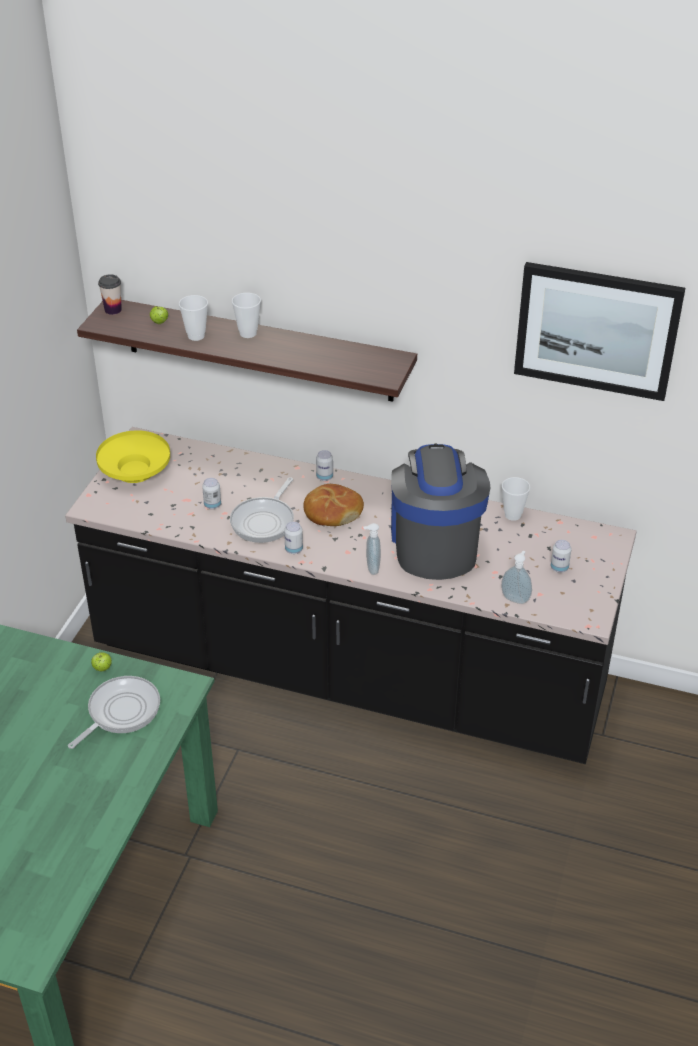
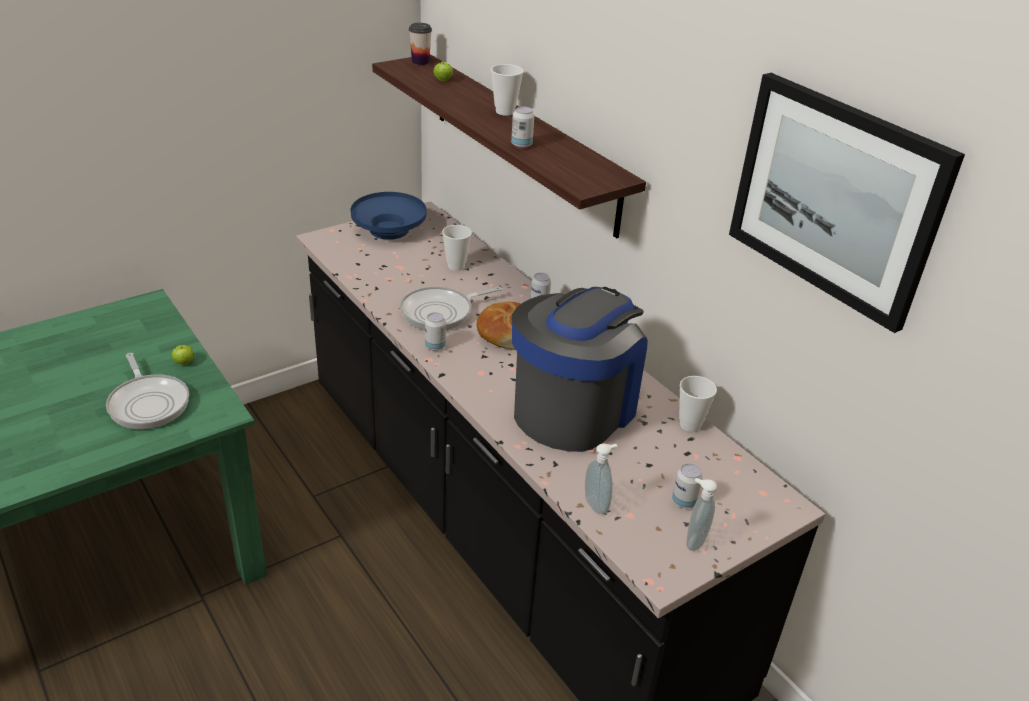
camera: 35 degrees right, 5 degrees down
(120, 712) = (148, 403): frying pan -> frying pan turned 75 degrees clockwise
(135, 471) = (389, 230): yellow bowl -> blue bowl
(196, 336) = (457, 98): cup -> cup (456, 266)
(212, 505) = (414, 280): can -> can (521, 145)
(371, 568) = (484, 397): soap dispenser -> soap dispenser (693, 541)

